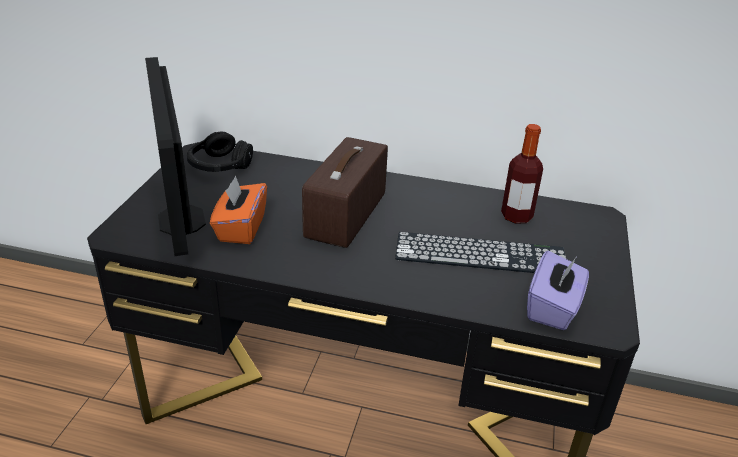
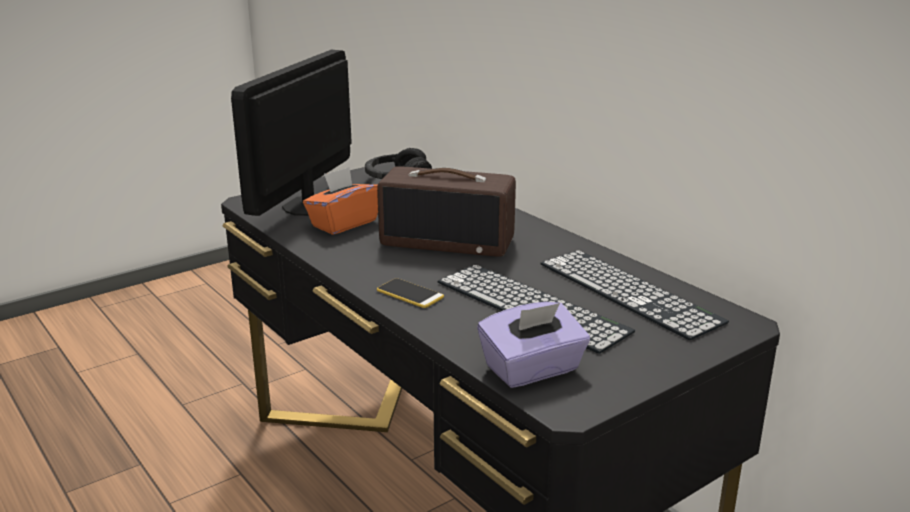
camera: 40 degrees right, 10 degrees down
(347, 216) = (448, 241): radio -> radio turned 135 degrees counterclockwise
(391, 279) = (410, 294): none -> phone
(516, 216) = (628, 292): bottle -> keyboard

